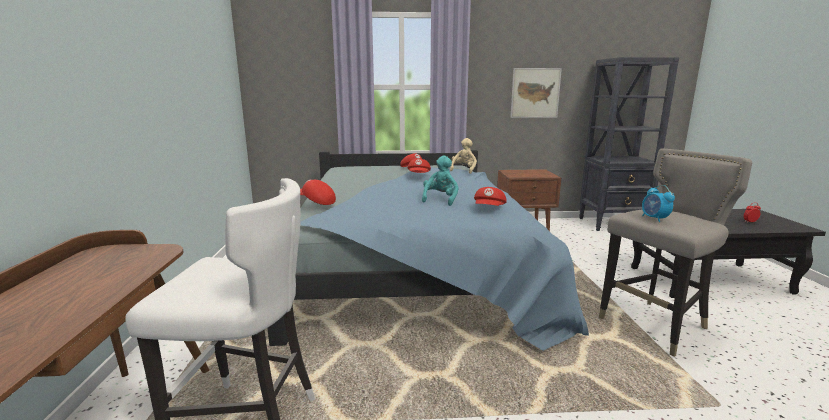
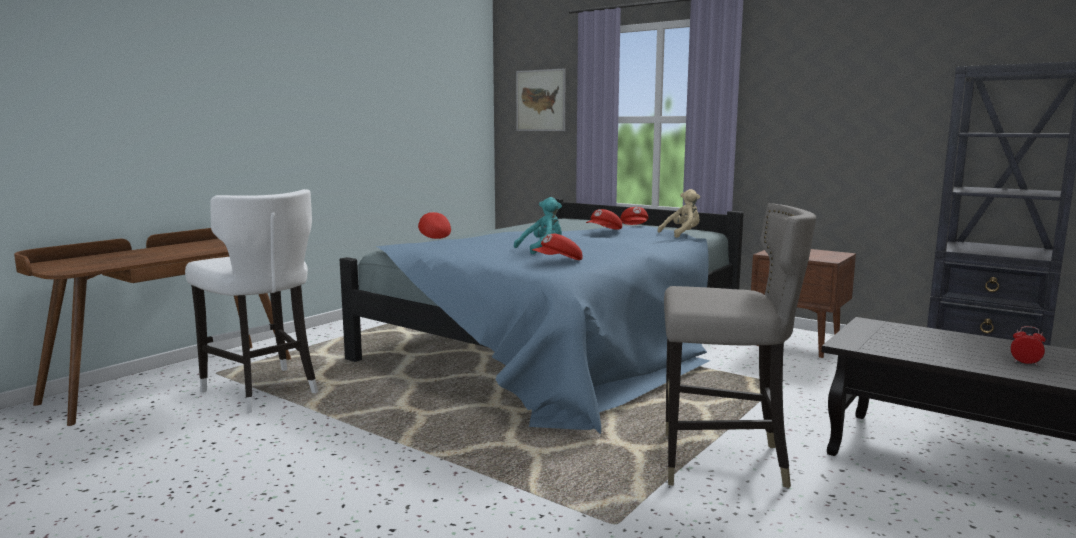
camera: 40 degrees right, 5 degrees down
(535, 93) = (853, 128): picture -> picture (540, 100)
(654, 219) = (692, 293): alarm clock -> none

